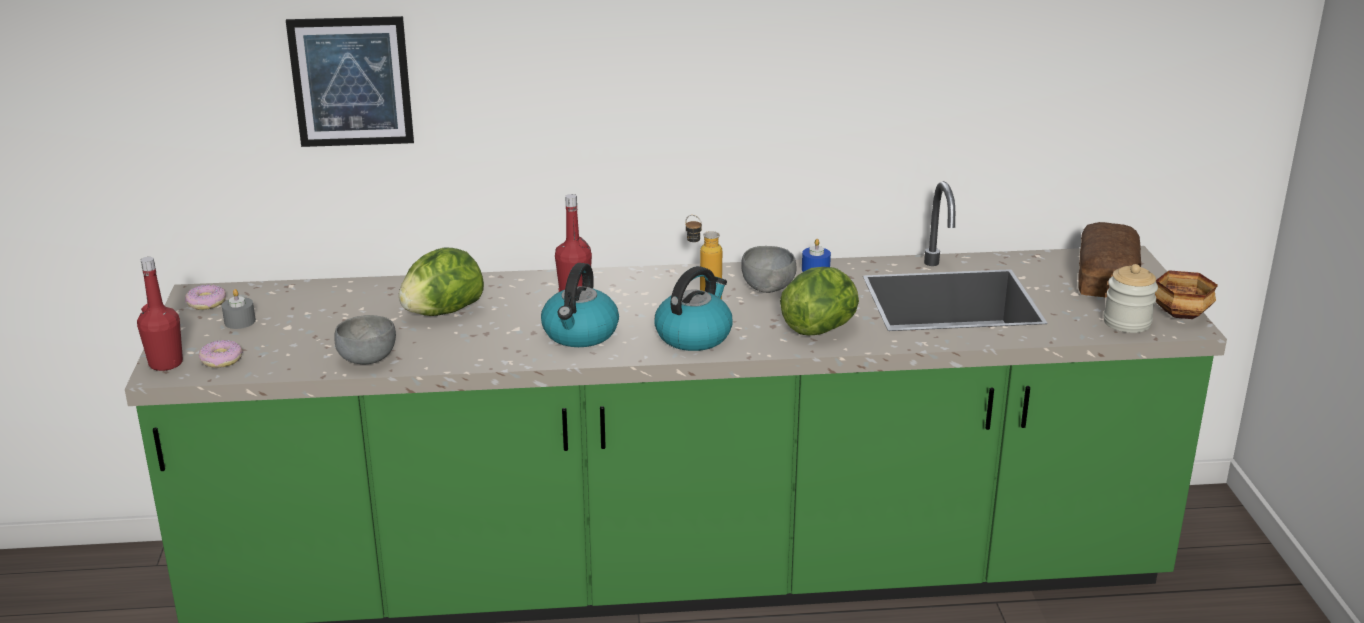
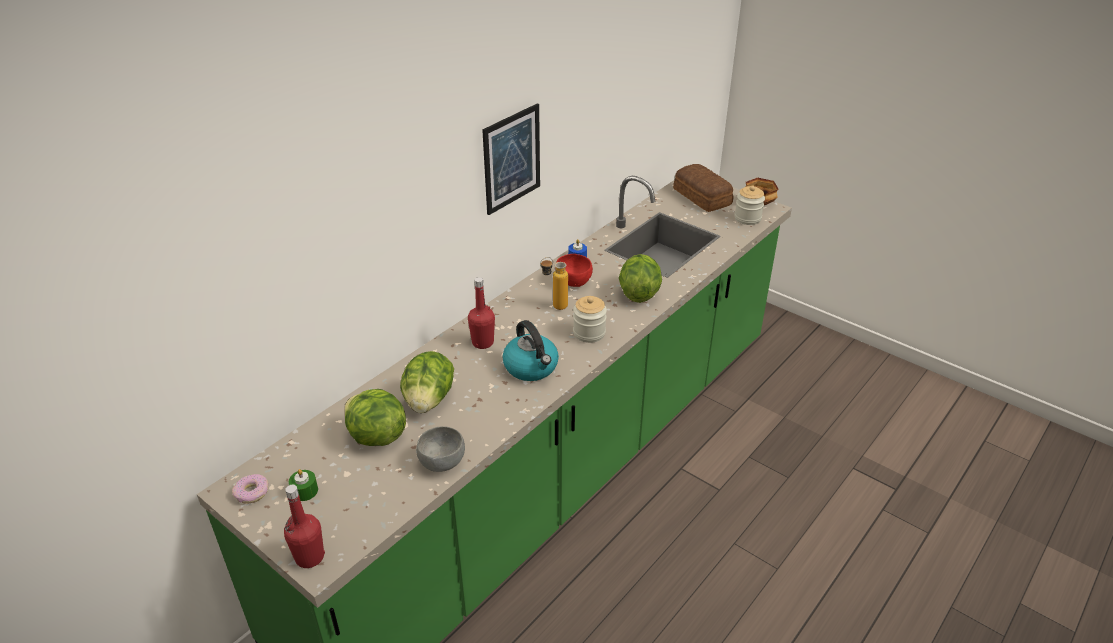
camera: 45 degrees left, 10 degrees up
(221, 360) = (345, 527): donut -> none
(240, 321) = (305, 491): grey candle -> green candle
(351, 82) = (300, 265): picture -> picture (512, 159)
(354, 315) = (376, 437): none -> lettuce
(694, 335) = (589, 333): kettle -> jar
(768, 287) = (574, 282): grey bowl -> red bowl

